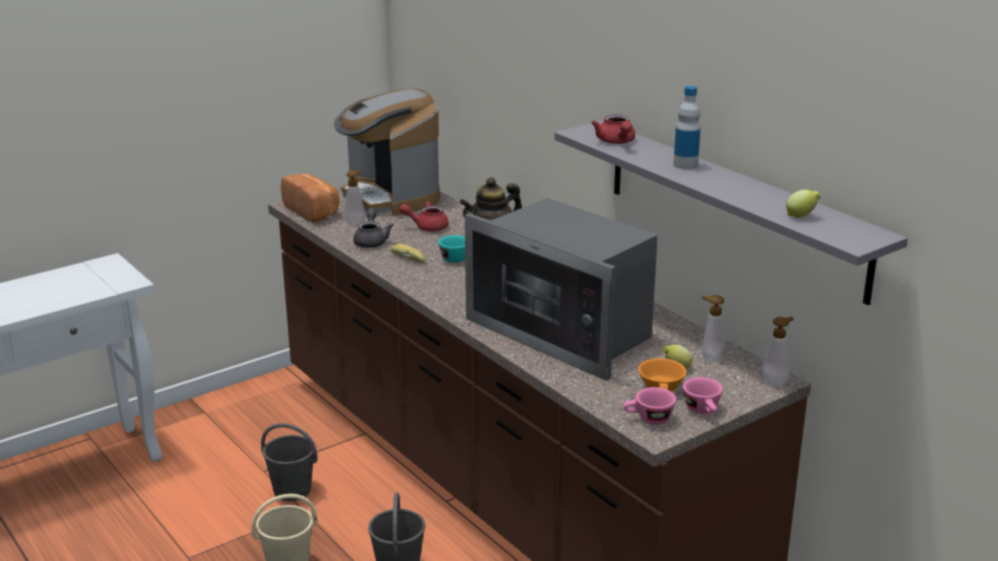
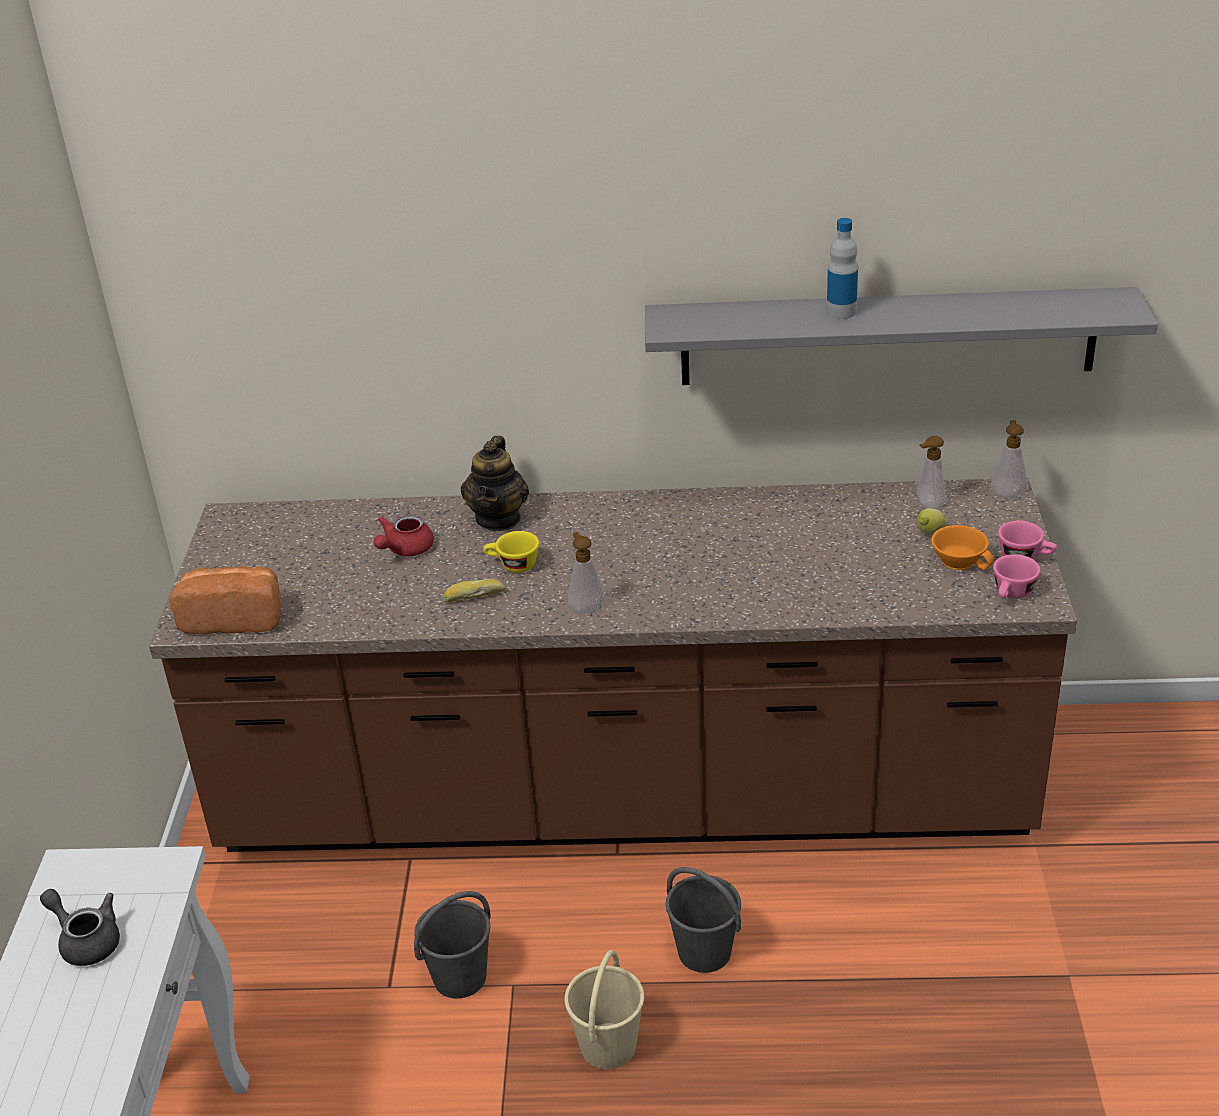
camera: 50 degrees left, 10 degrees up
(356, 222) = (316, 596): soap dispenser -> soap dispenser (586, 608)
(371, 241) = (388, 605): grey teapot -> grey teapot (86, 940)
(390, 197) = (278, 542): coffee machine -> none
(451, 257) = (512, 565): turquoise cup -> yellow cup
(565, 331) = (782, 566): microwave -> none
(616, 142) = (727, 321): red teapot -> none
(801, 216) = (1042, 311): lemon -> none

